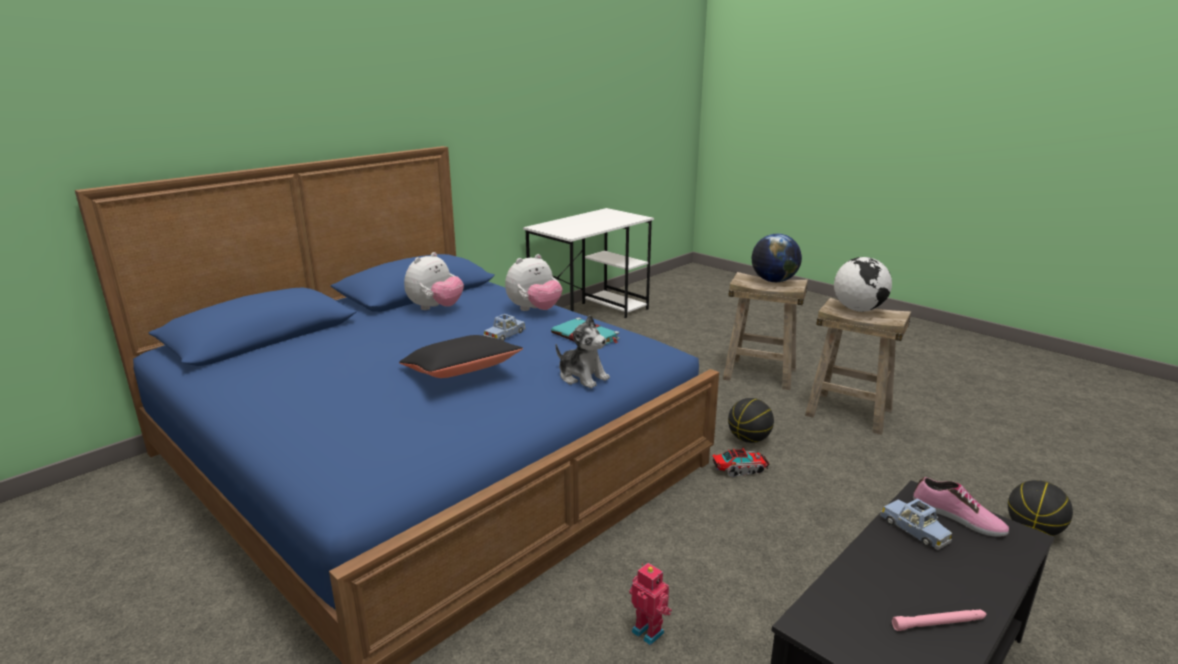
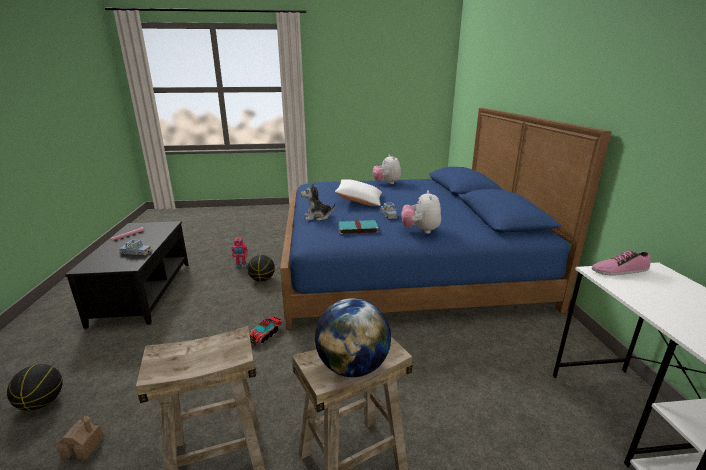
camera: 130 degrees right, 0 degrees up
(435, 308) = (455, 212): plush toy -> plush toy (386, 183)
(461, 373) = (359, 201): black pillow -> white pillow
(749, 439) = (280, 361): basketball -> basketball (262, 279)
(858, 310) = (207, 355): globe -> none
(958, 517) = (114, 264): shoe -> shoe (619, 270)
(965, 467) = (83, 447): none -> toy house

